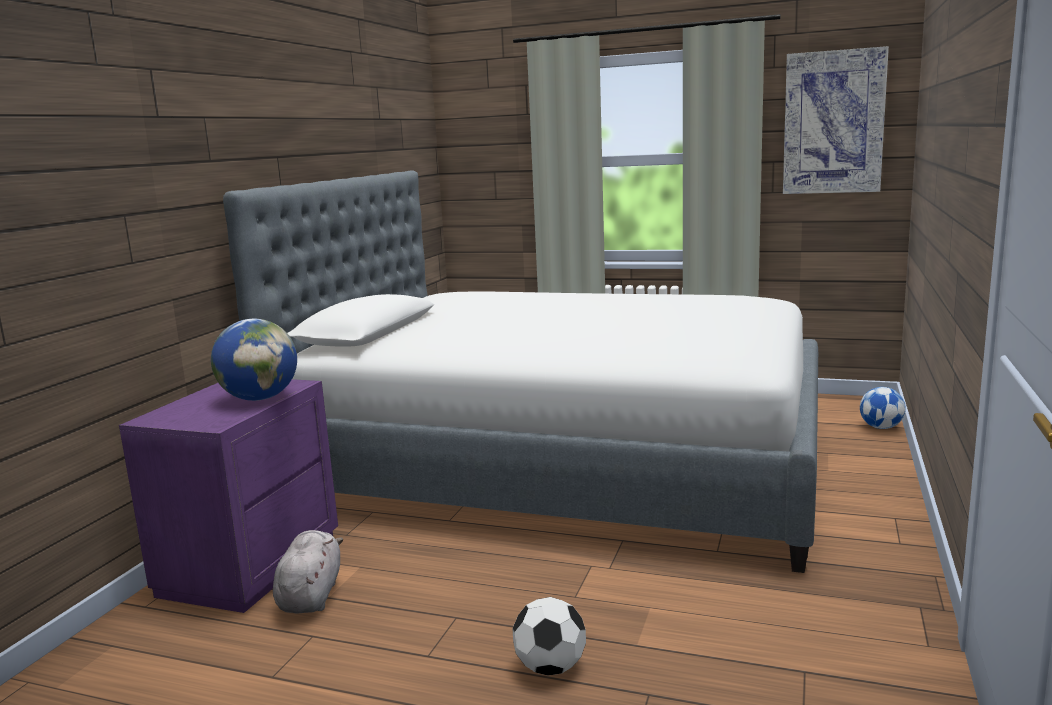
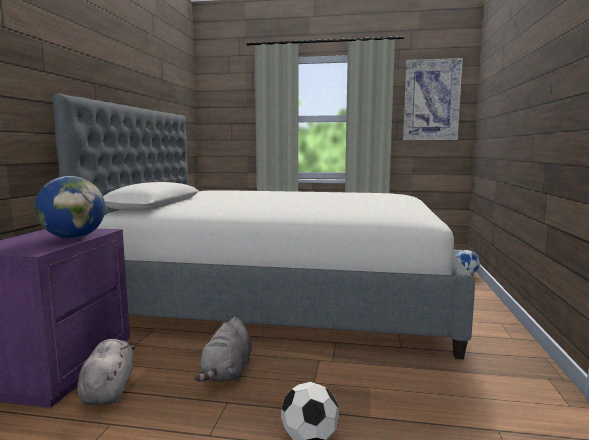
camera: 10 degrees left, 5 degrees down
(462, 579) = (227, 373): none -> grey plush toy

